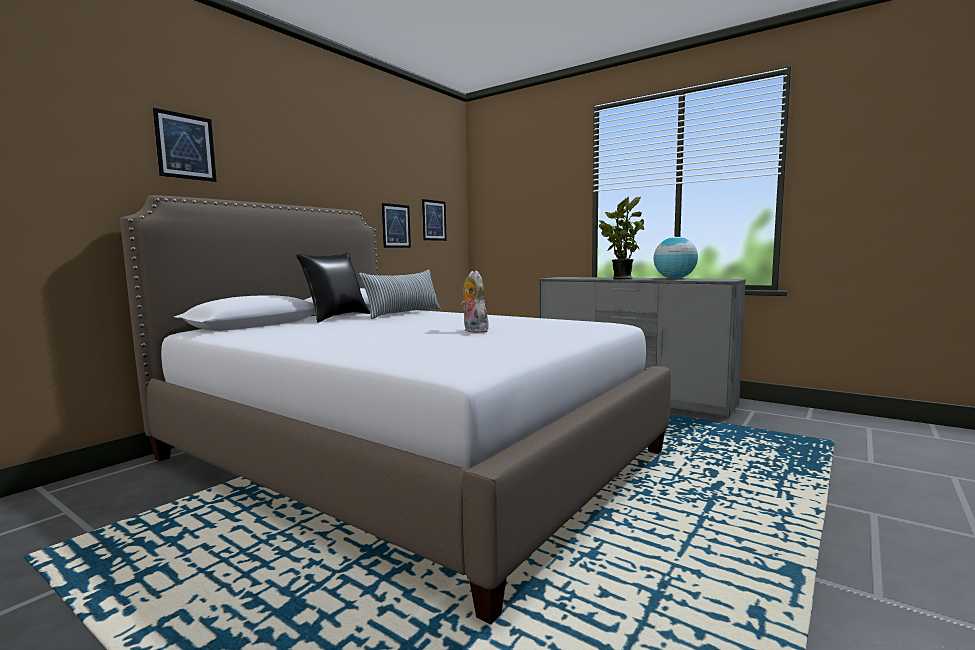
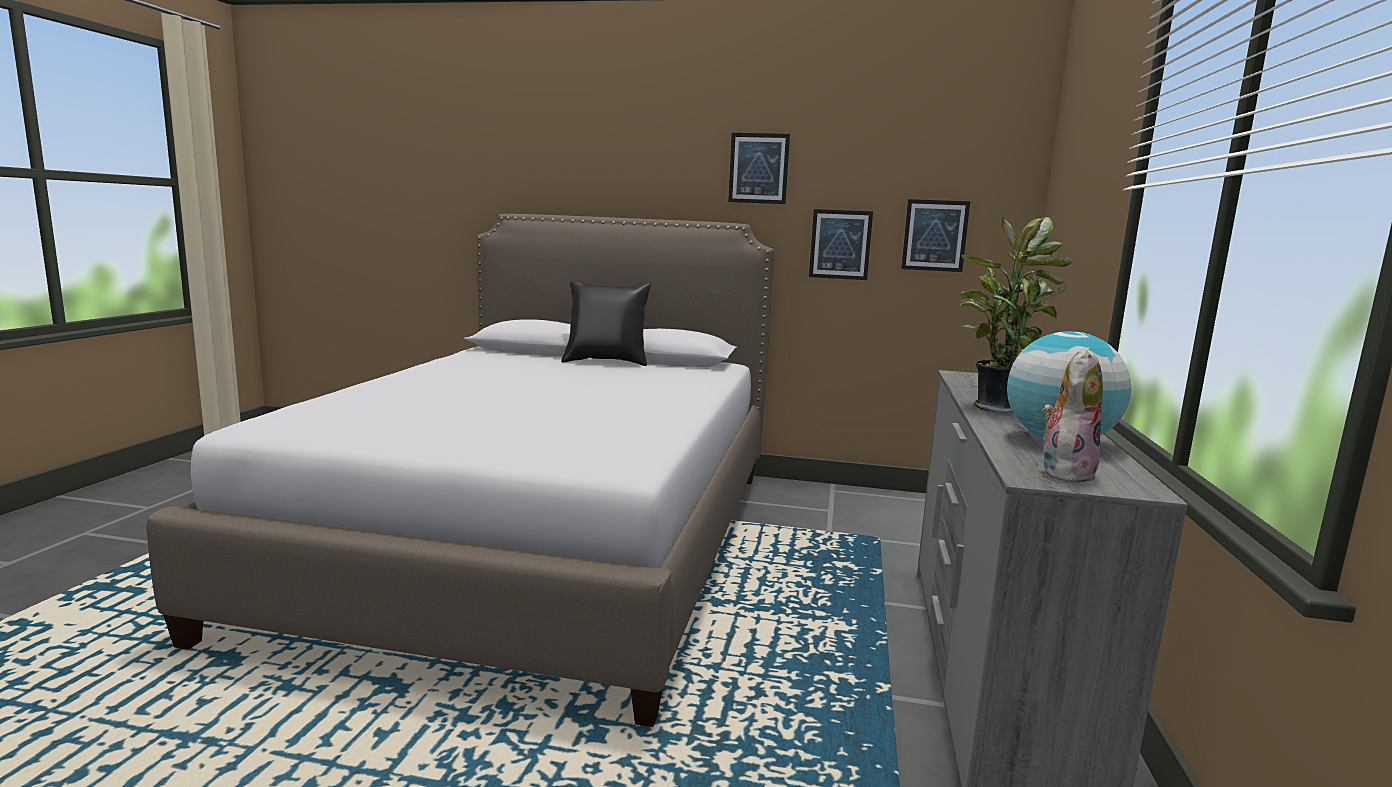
camera: 65 degrees right, 5 degrees up
(185, 146) = (551, 161): picture -> picture (758, 168)
(403, 313) = (668, 375): pillow -> none
(473, 331) = (515, 411): plush toy -> plush toy (1065, 472)

